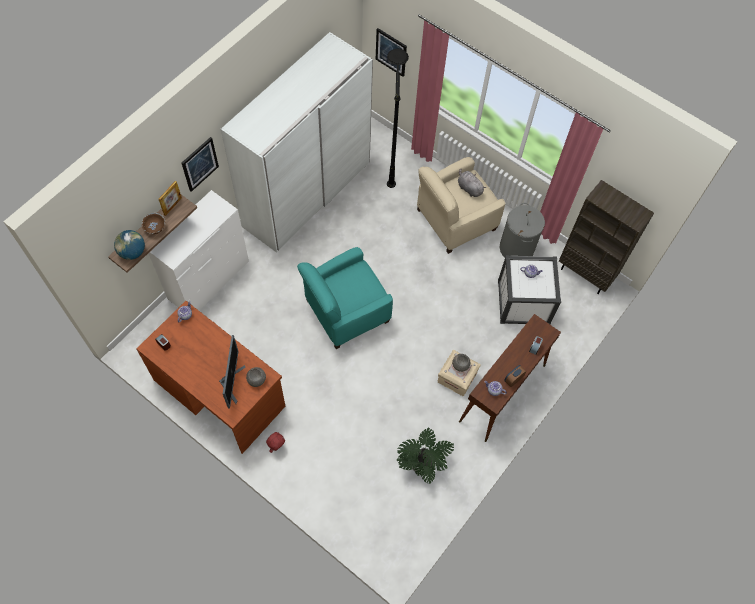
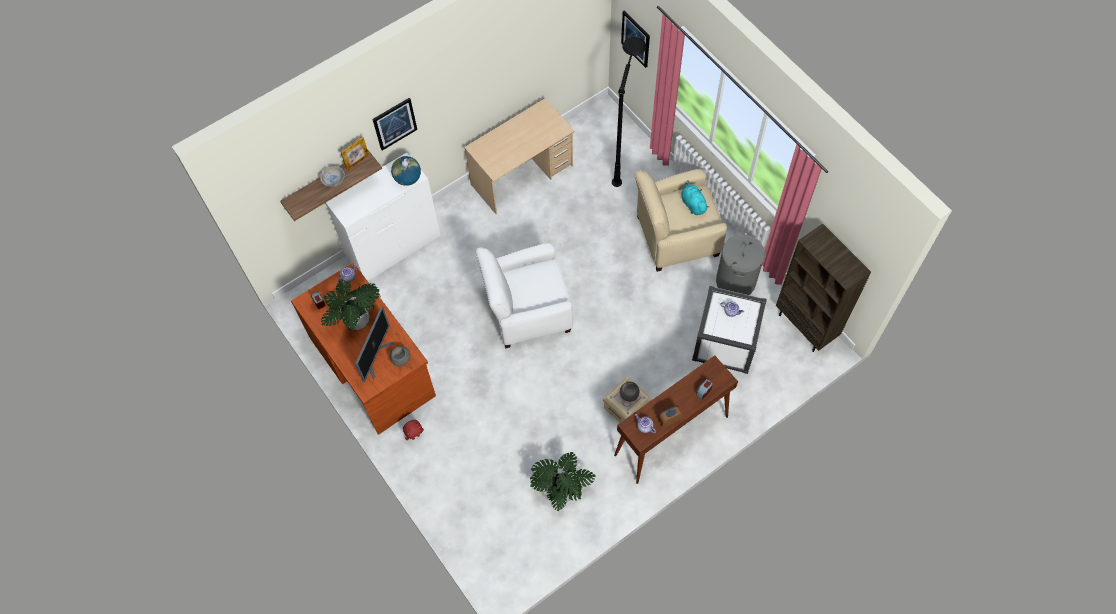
camera: 20 degrees right, 0 degrees up
(132, 252) = (305, 201): globe -> globe (408, 179)
(155, 227) = (334, 180): brown bowl -> white bowl
(204, 352) = (356, 319): none -> potted plant
(306, 193) = (522, 175): white wardrobe -> beige desk
(346, 311) = (527, 310): turquoise armchair -> white armchair
(469, 188) = (693, 204): grey plush toy -> turquoise plush toy

